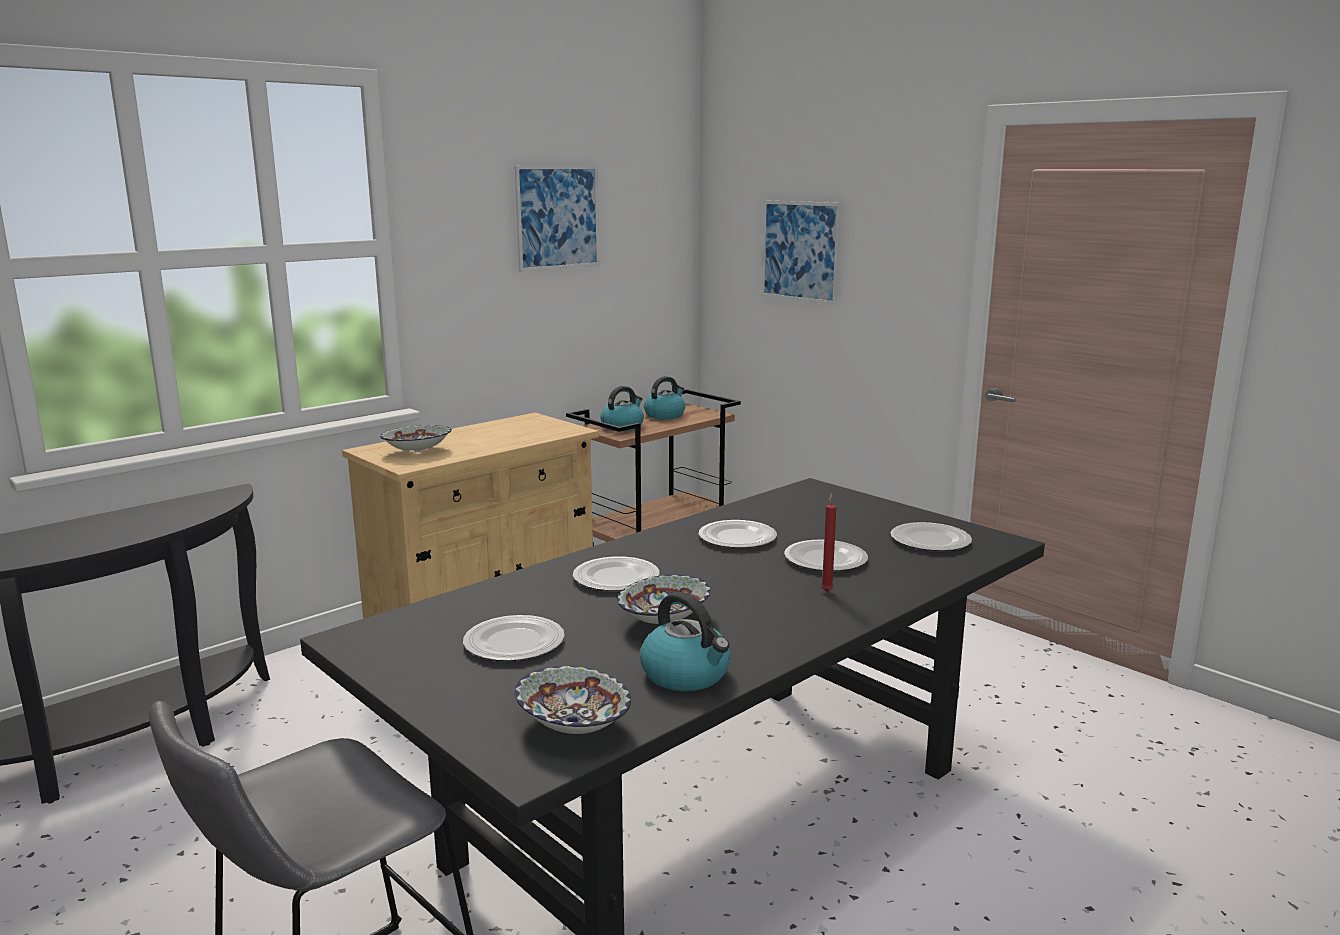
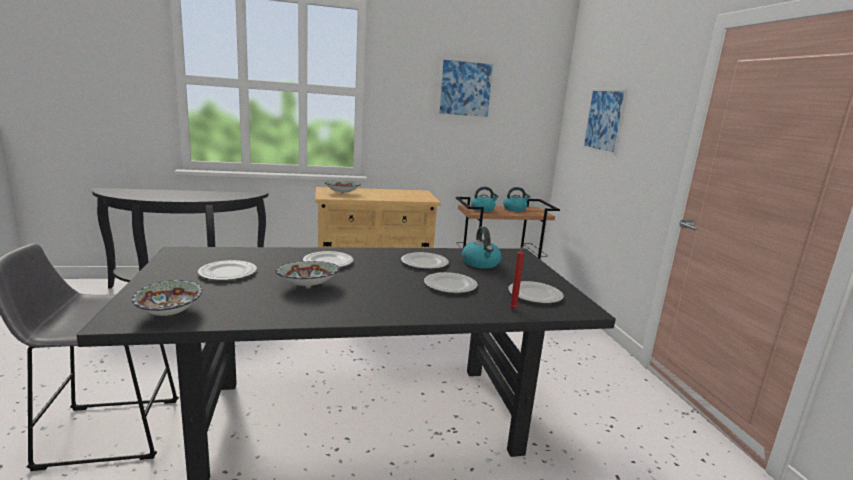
camera: 30 degrees right, 0 degrees up
(687, 675) = (263, 311): kettle -> kettle (481, 263)
(827, 591) = (418, 299): red candle -> red candle (514, 308)

